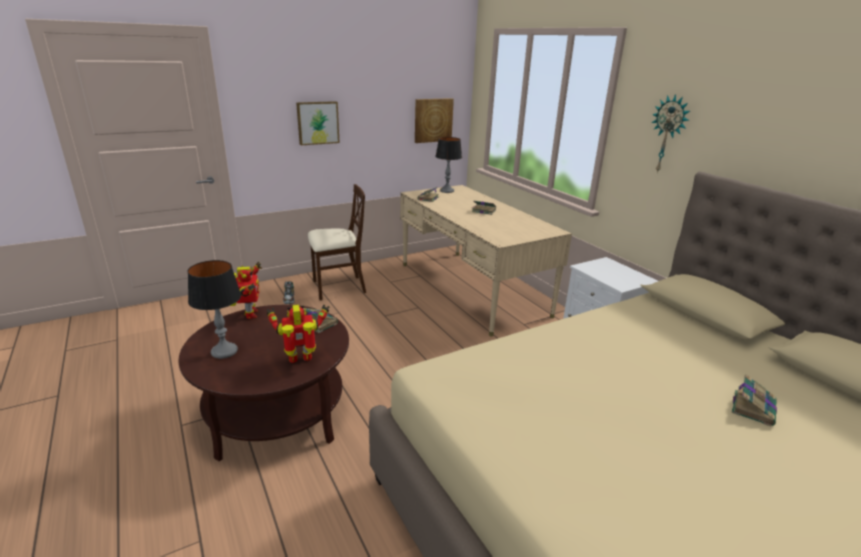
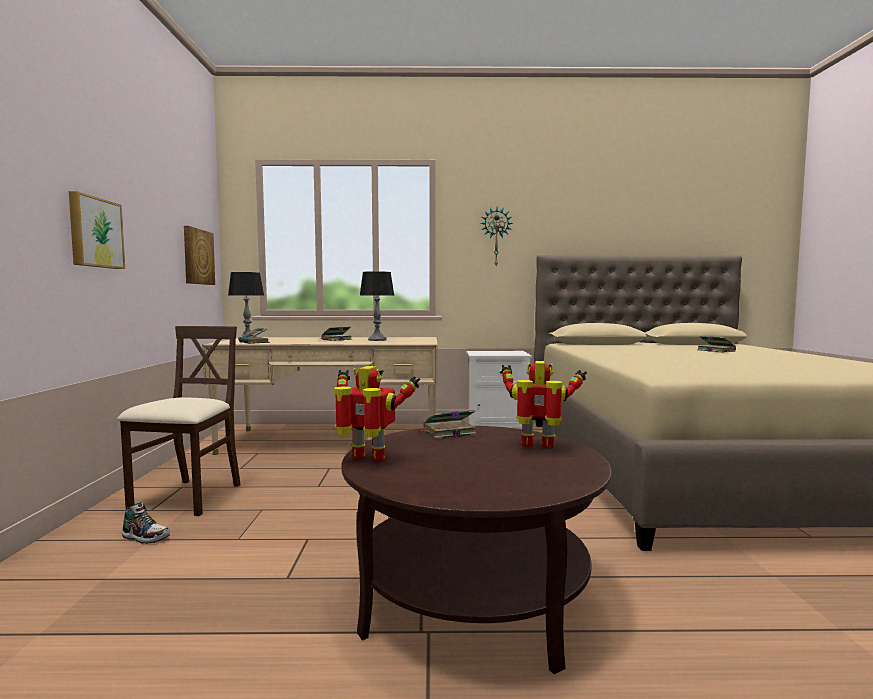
camera: 60 degrees left, 20 degrees down
(224, 351) = (475, 479): table lamp -> table lamp (377, 340)
(301, 360) = (538, 446): toy robot -> toy robot turned 90 degrees clockwise

